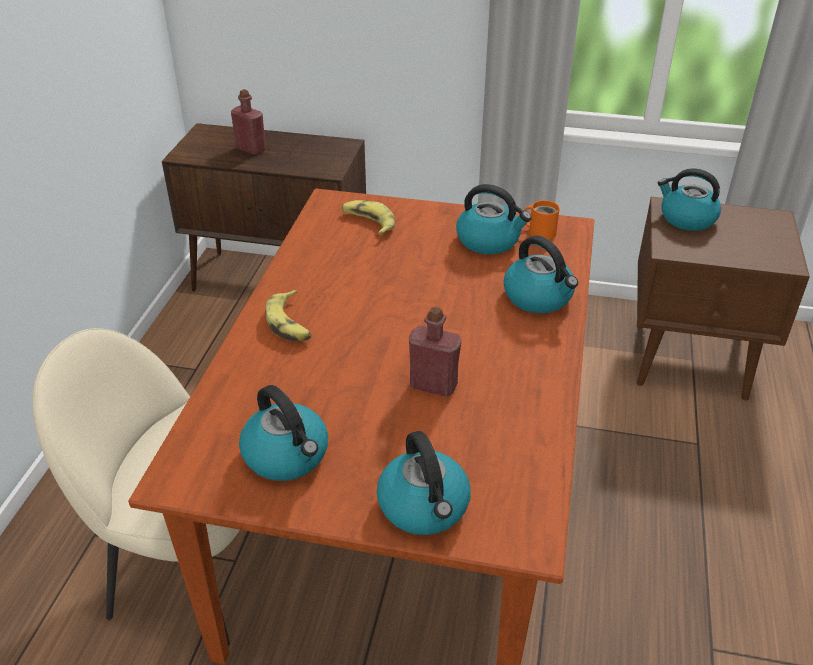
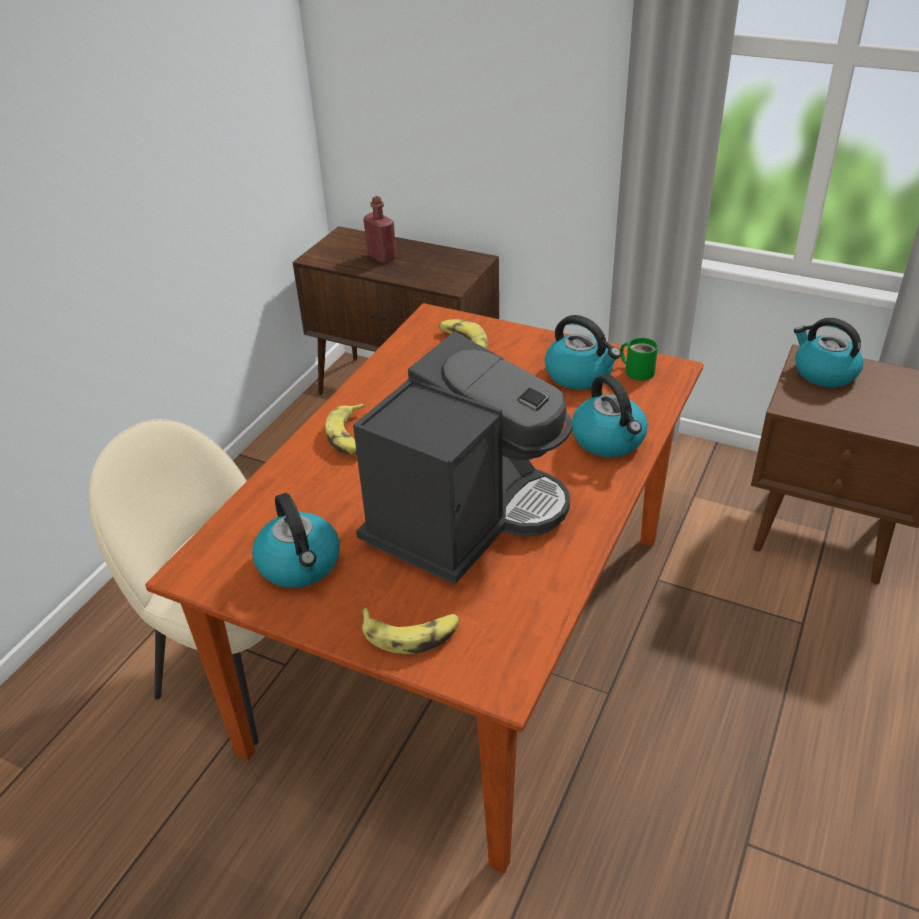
camera: 15 degrees right, 0 degrees up
(424, 507) = (411, 634): kettle -> banana
(433, 385) = (465, 516): red bottle -> coffee machine
(540, 232) = (638, 371): orange mug -> green mug

